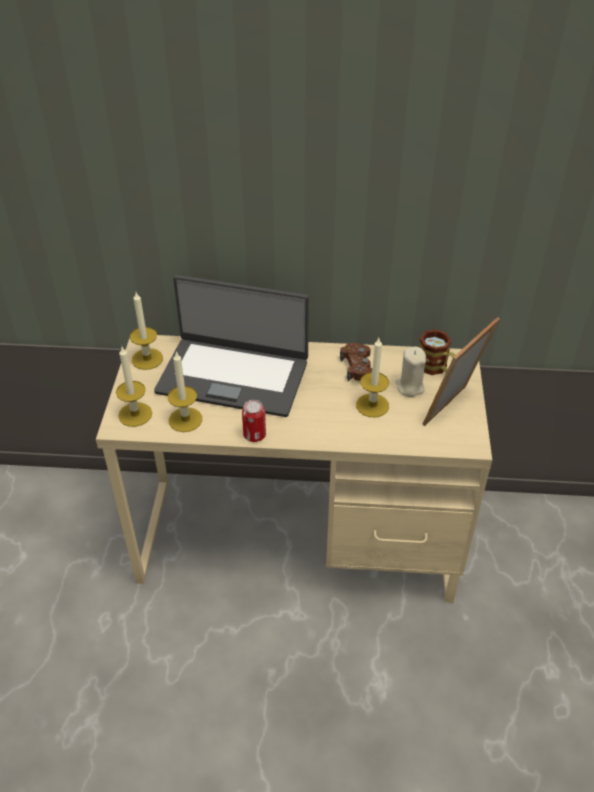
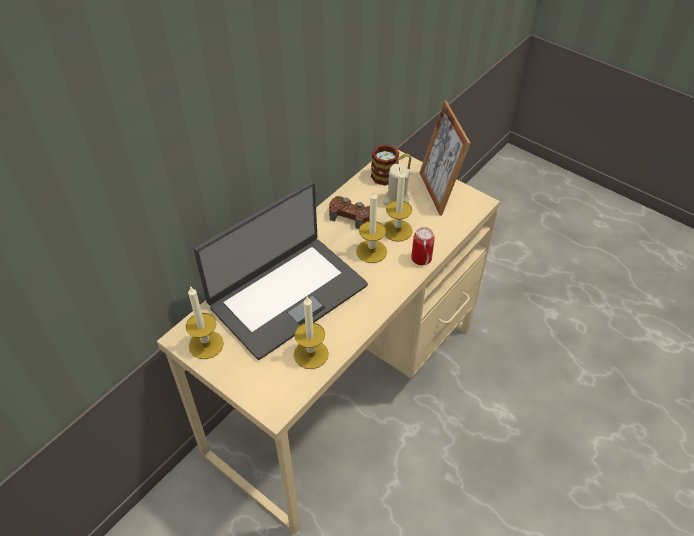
camera: 55 degrees left, 5 degrees up
(135, 414) = (271, 388): candle -> candle (371, 251)
(254, 435) = (369, 317): can -> can (421, 259)

